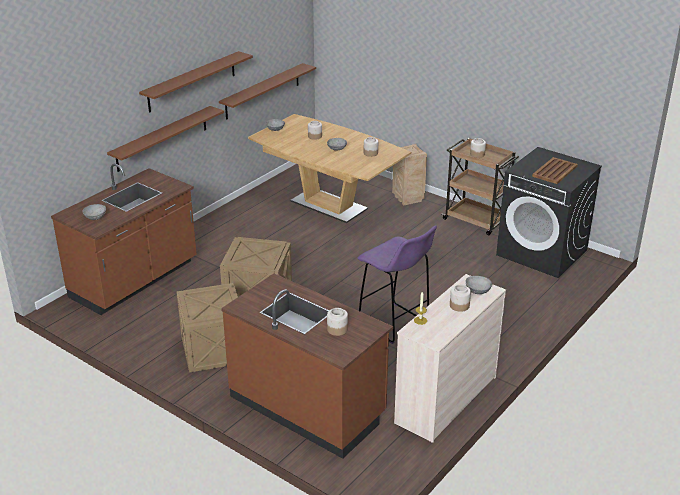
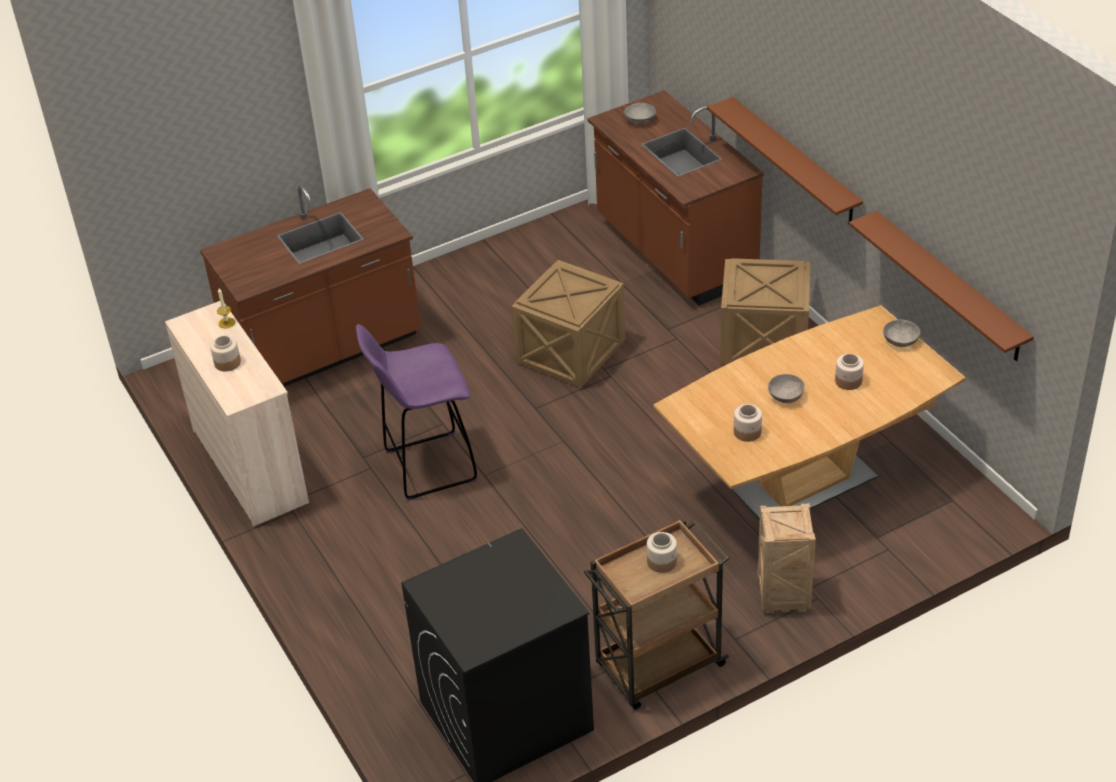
camera: 115 degrees right, 10 degrees up
(192, 81) = (844, 137): brown shelf -> none
(213, 350) = (478, 296): crate -> crate (762, 342)
(337, 329) = (264, 259): jar -> none
(477, 290) = (243, 389): grey bowl -> none
(555, 171) = (482, 593): brown tray -> none

